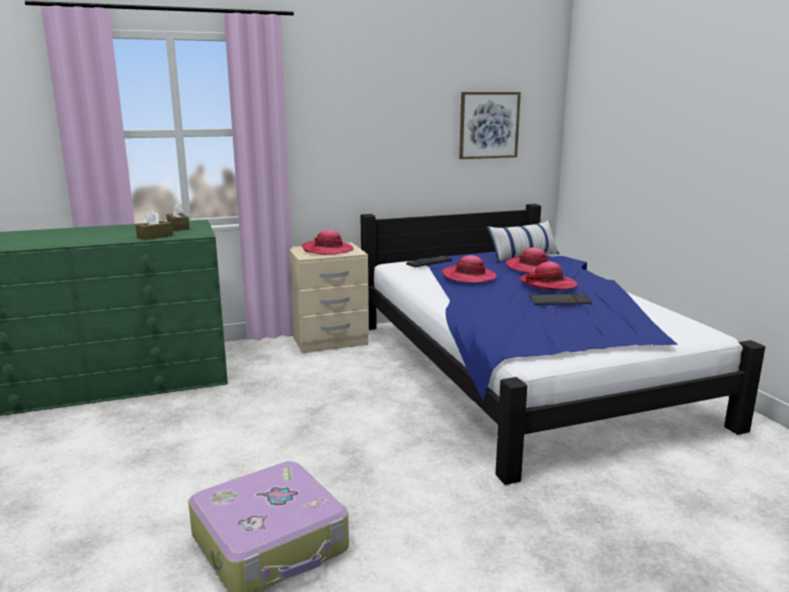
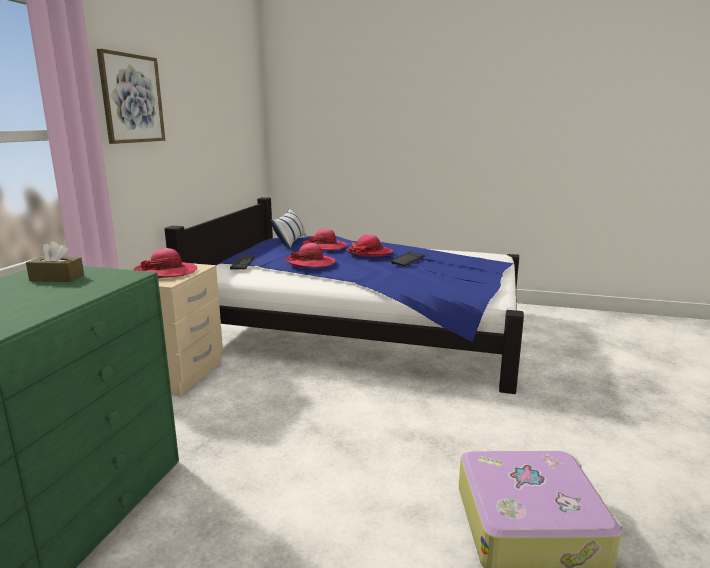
camera: 55 degrees left, 0 degrees up
(155, 236) = (79, 293): brown tissue box -> none
(489, 125) = (230, 126): picture -> picture (132, 98)

